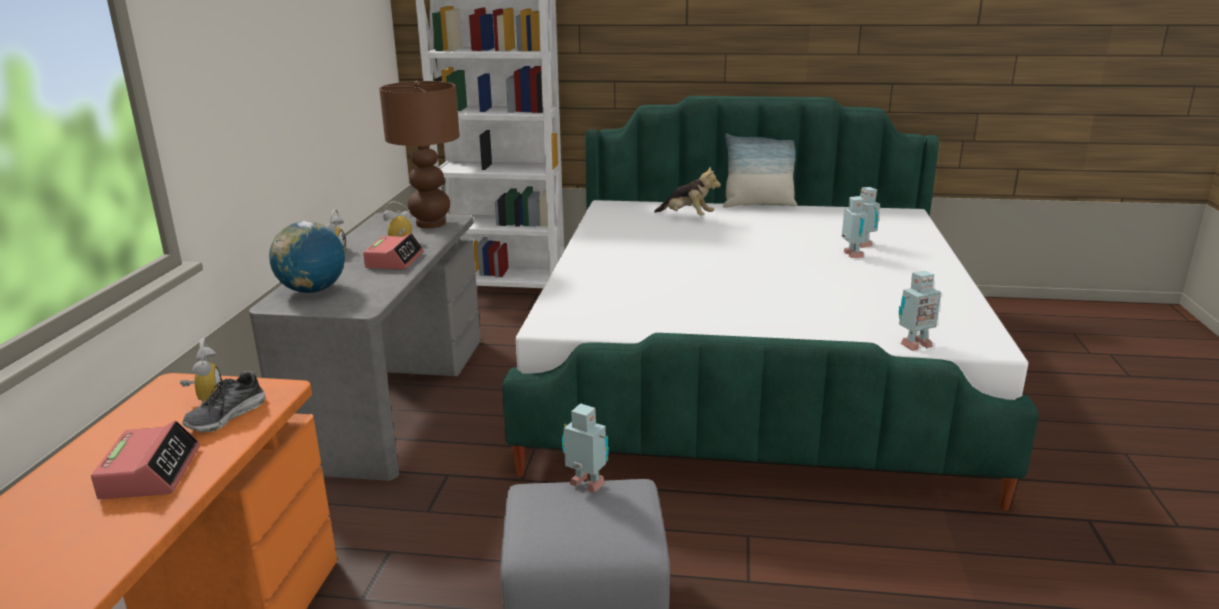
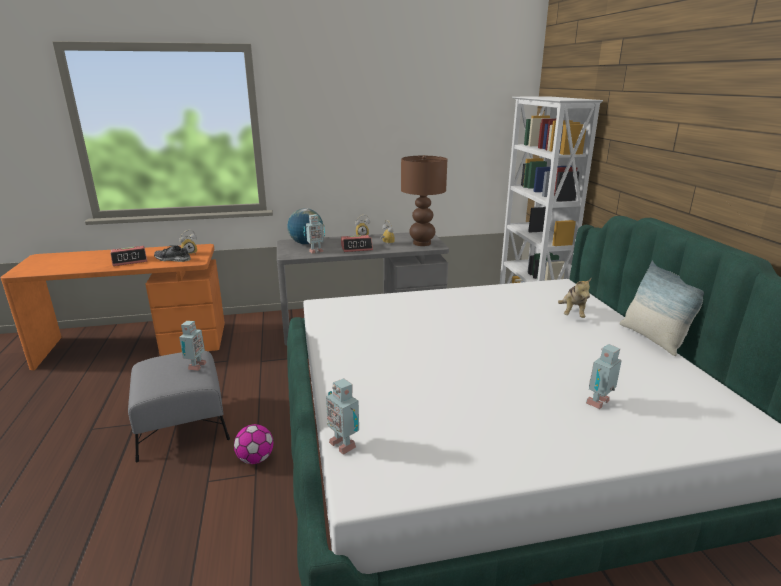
camera: 70 degrees right, 0 degrees up
(714, 533) = (255, 459): none -> football
(851, 255) = (556, 398): toy robot -> toy robot (315, 251)

